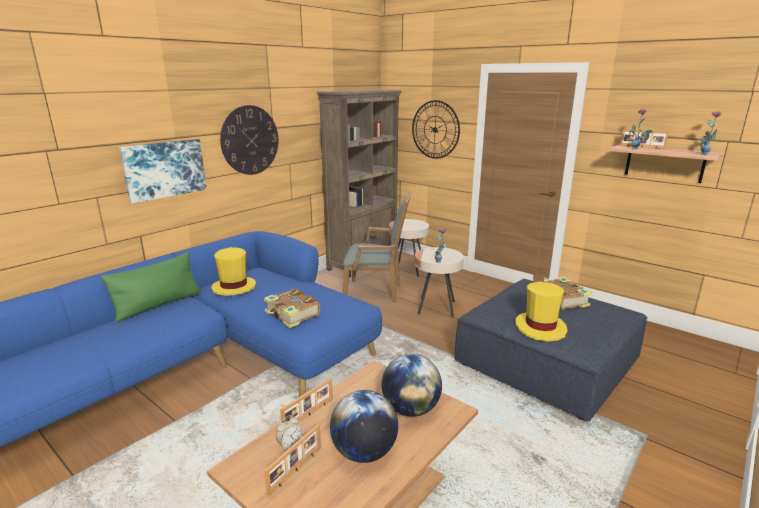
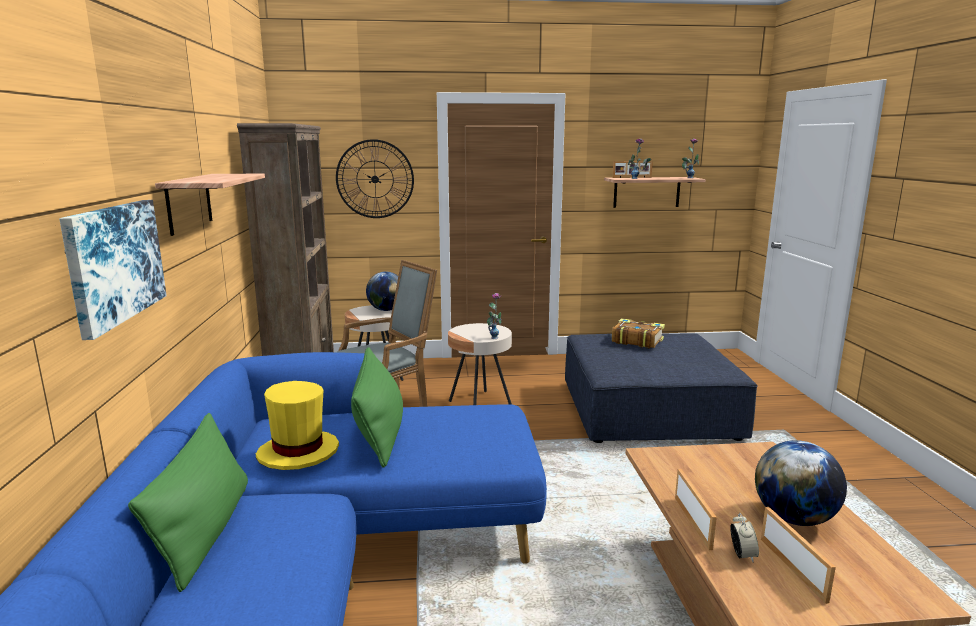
camera: 45 degrees left, 5 degrees down
(250, 140) = (189, 202): wall clock -> shelf
(277, 293) = (379, 433): none -> green pillow
(292, 315) = (459, 446): book -> none
(410, 409) = (742, 468): globe -> globe (386, 310)
(540, 327) = (670, 366): yellow hat -> none

